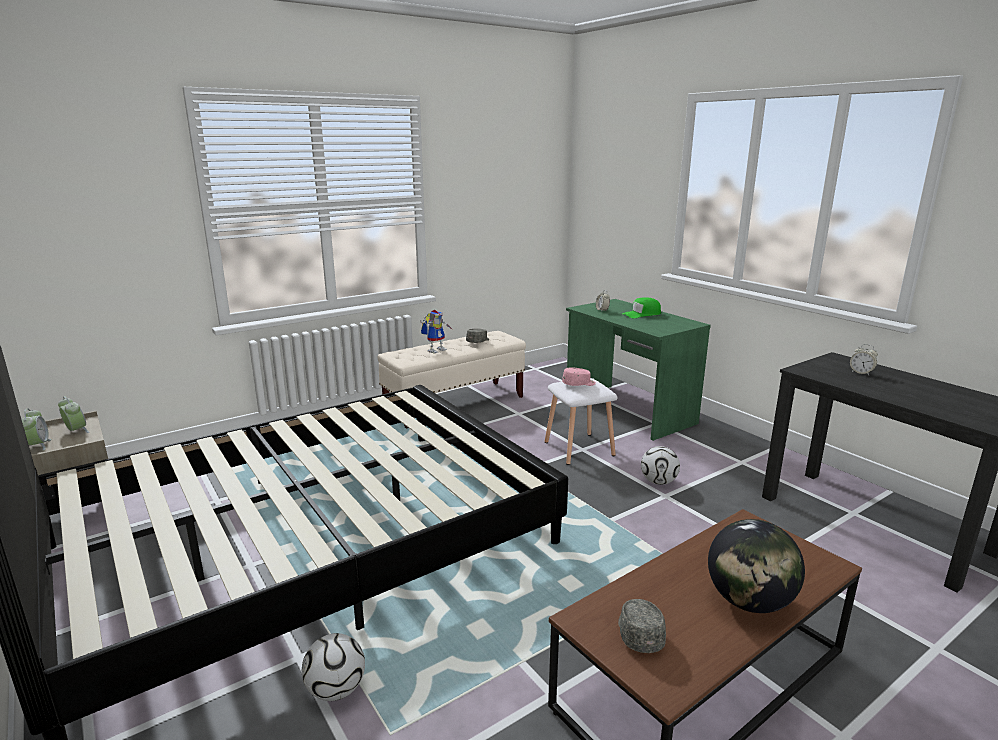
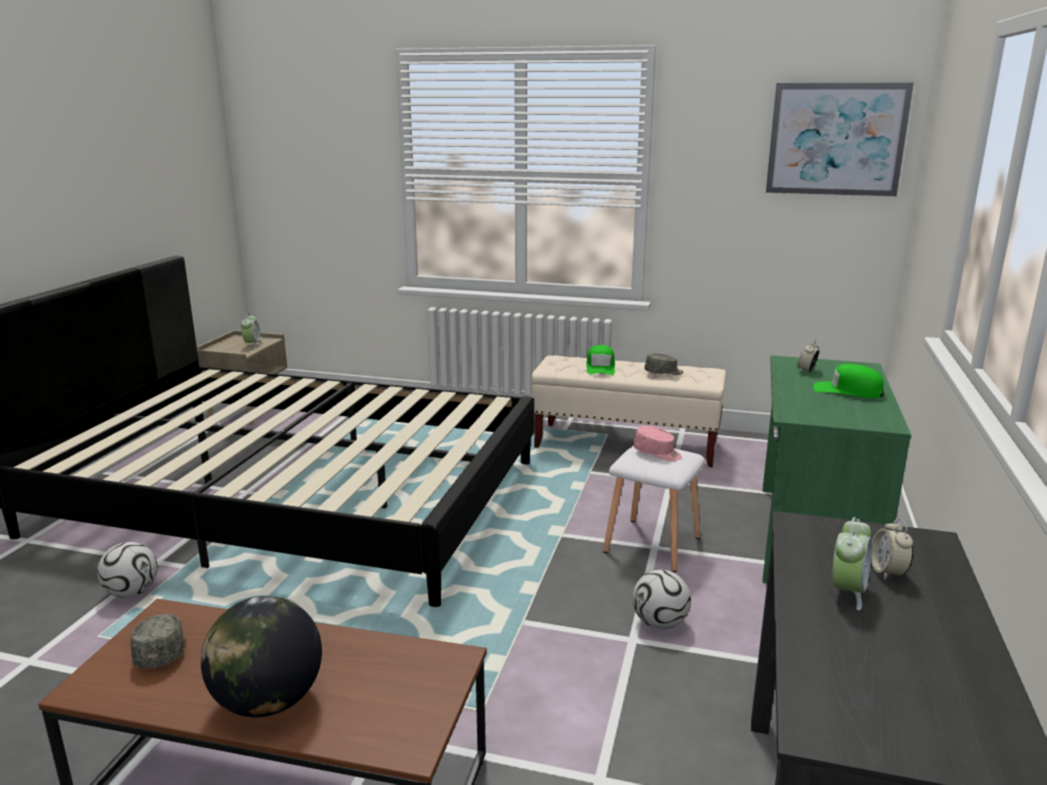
camera: 50 degrees right, 0 degrees up
(38, 445) = (221, 346): alarm clock -> alarm clock (847, 592)
(436, 350) = (600, 367): toy robot -> green cap
(530, 164) = (836, 139): none -> picture
(639, 633) = (161, 650): grey cap -> grey cap turned 60 degrees counterclockwise

